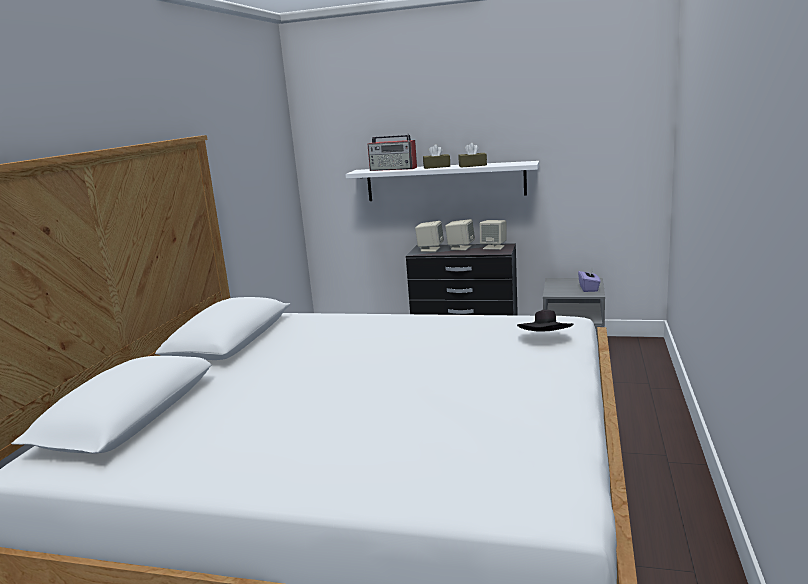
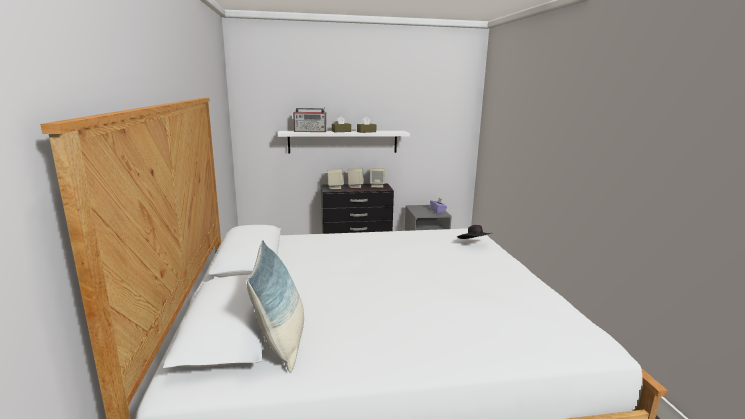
camera: 25 degrees left, 0 degrees up
(158, 438) = (281, 342): none -> pillow

